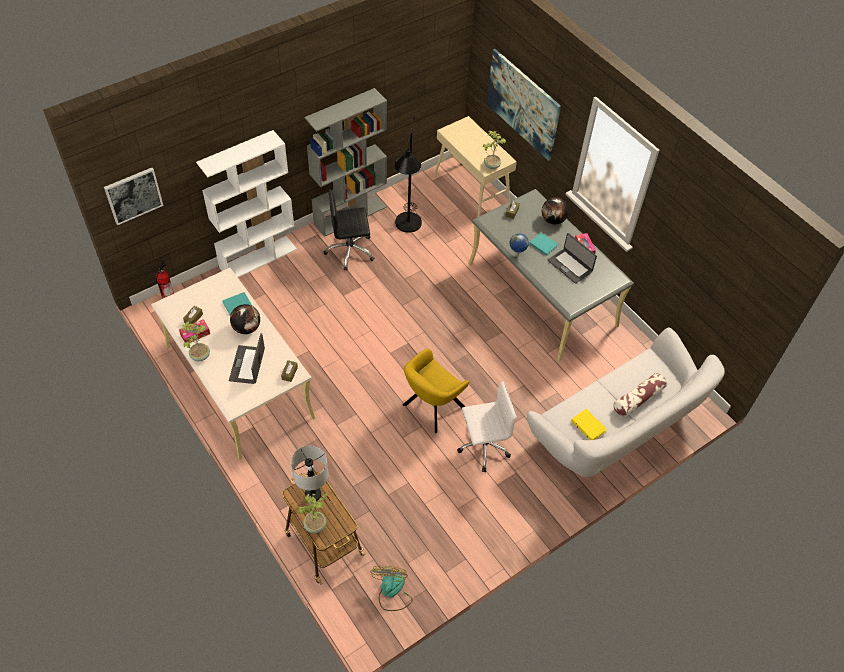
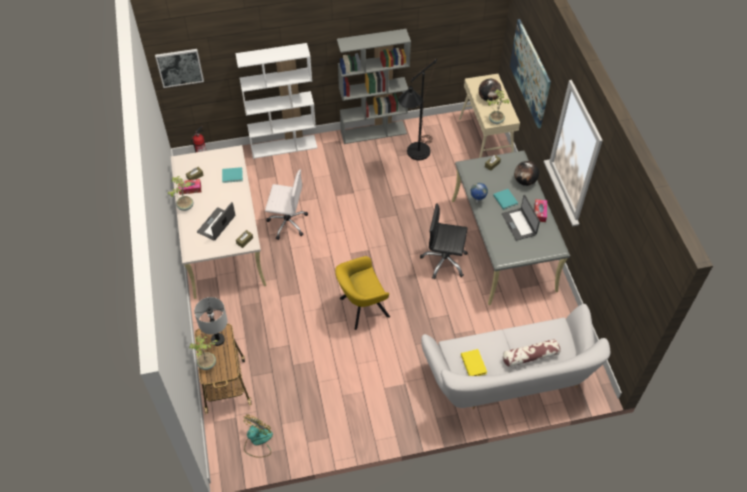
camera: 25 degrees right, 0 degrees up
(247, 328) = (230, 196): globe -> globe (488, 98)
(350, 251) = (359, 161): black office chair -> black office chair (444, 261)
(482, 446) = (387, 353): white office chair -> white office chair (287, 223)

